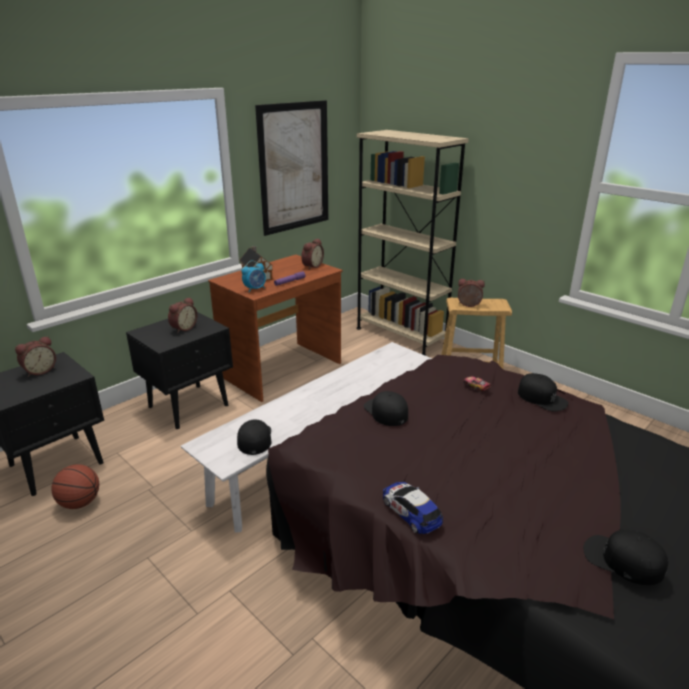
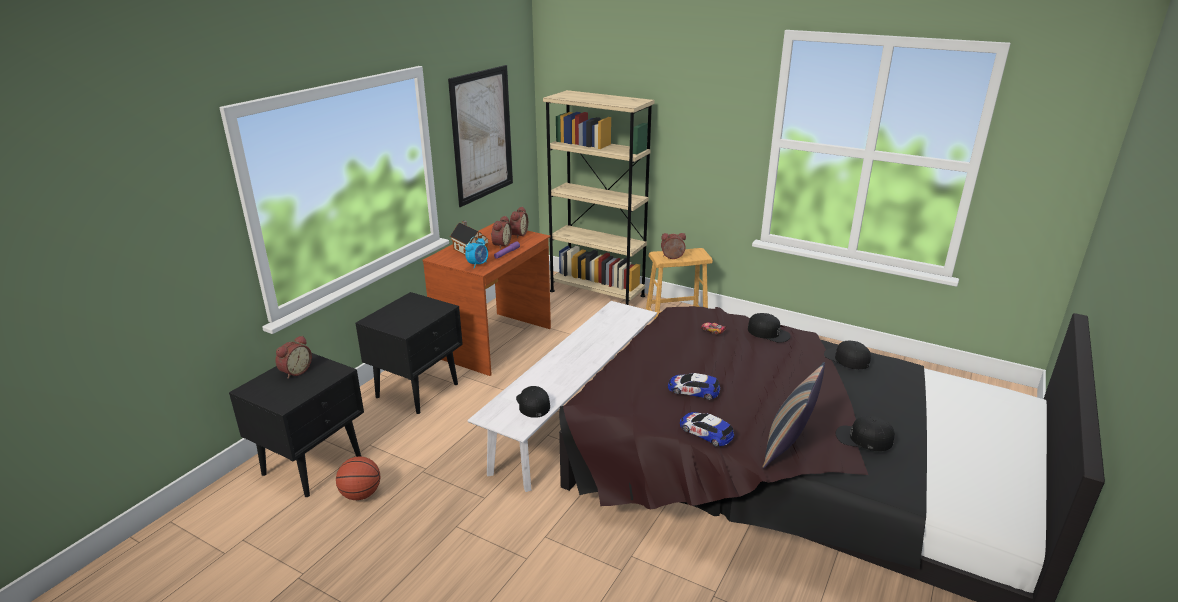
camera: 15 degrees left, 0 degrees up
(183, 328) = (413, 311): alarm clock -> alarm clock (500, 245)
(386, 411) = (648, 362): black cap -> black cap (846, 358)
(420, 453) = (693, 390): none -> toy car
(511, 552) = (788, 447): none -> pillow

